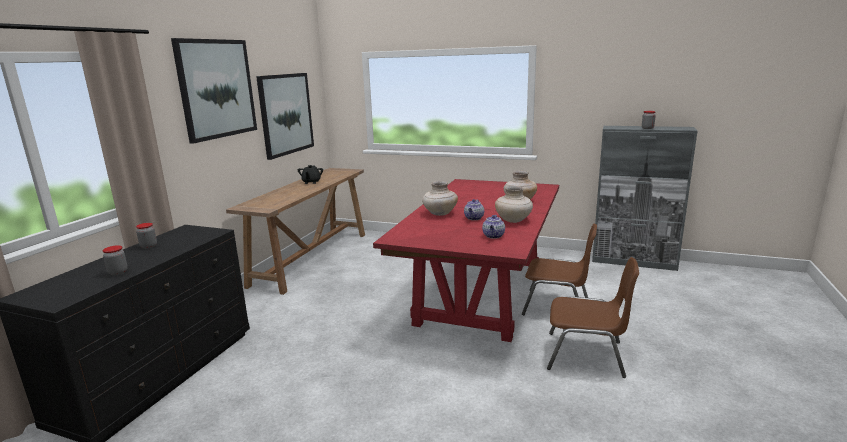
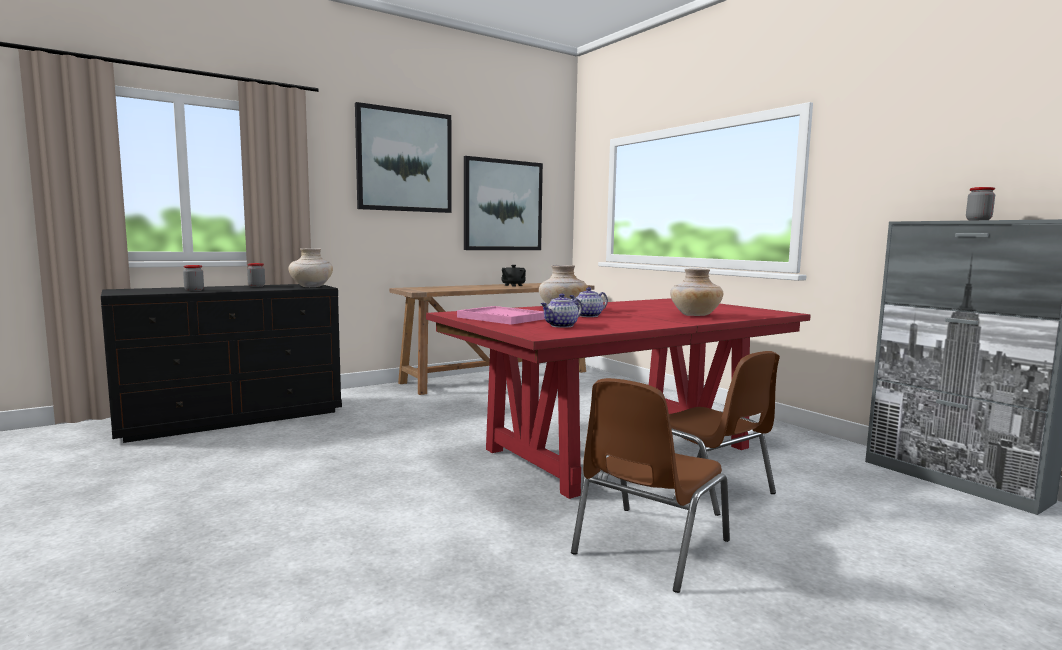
camera: 35 degrees right, 10 degrees down
(438, 236) = (502, 318): none -> pink tray
(513, 220) = (630, 322): beige vase -> beige vase (311, 286)
(586, 355) = (648, 547): brown chair -> brown chair turned 75 degrees clockwise

